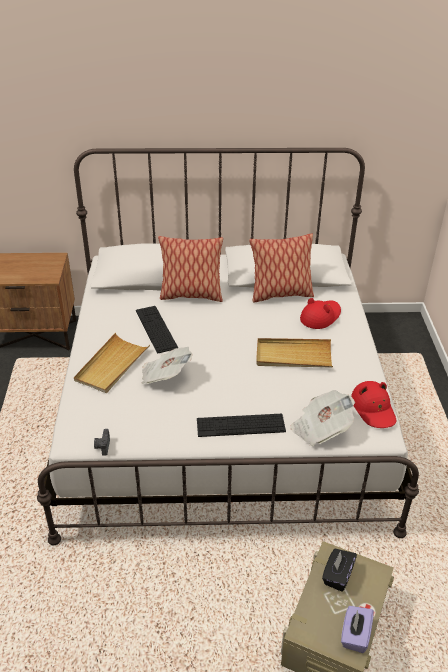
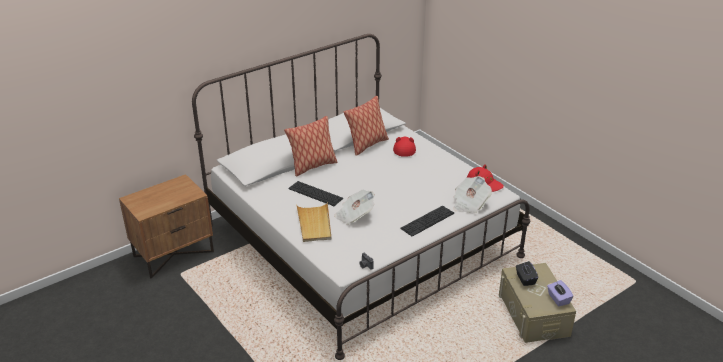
camera: 35 degrees left, 5 degrees down
(293, 356) = (414, 175): beige tray -> none

